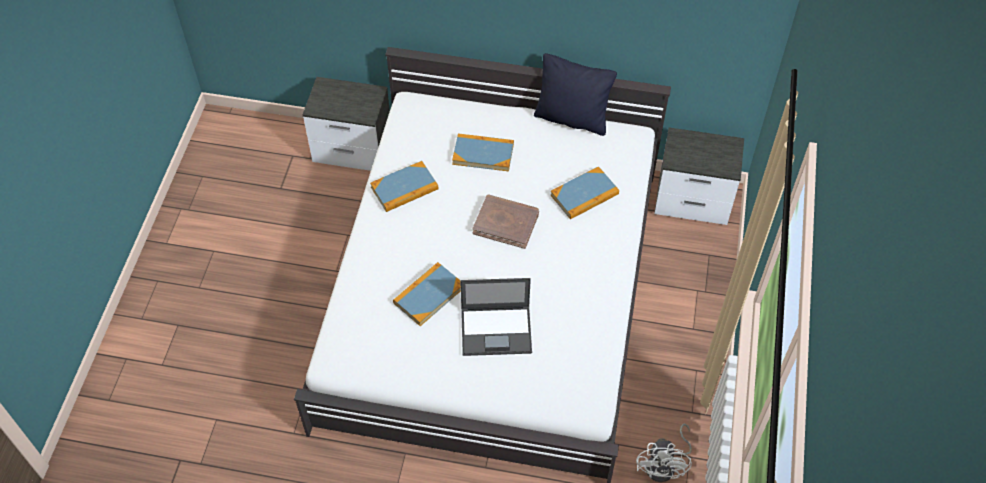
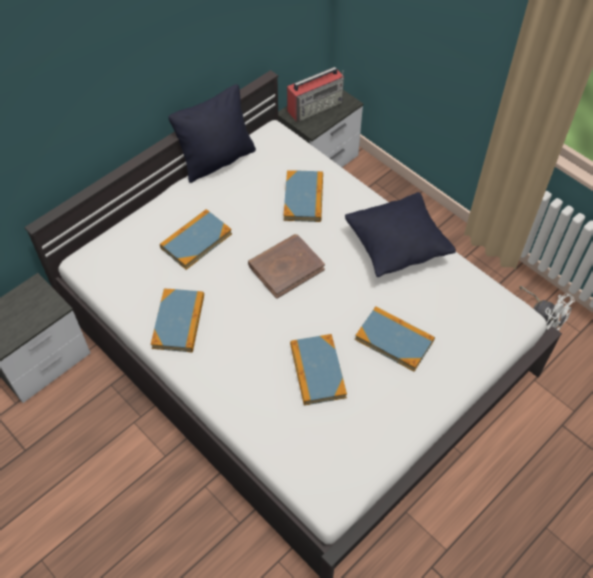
camera: 55 degrees left, 0 degrees up
(497, 330) = (394, 340): laptop -> book
(589, 284) = (396, 248): none -> black pillow
(703, 149) = (316, 106): none -> radio

